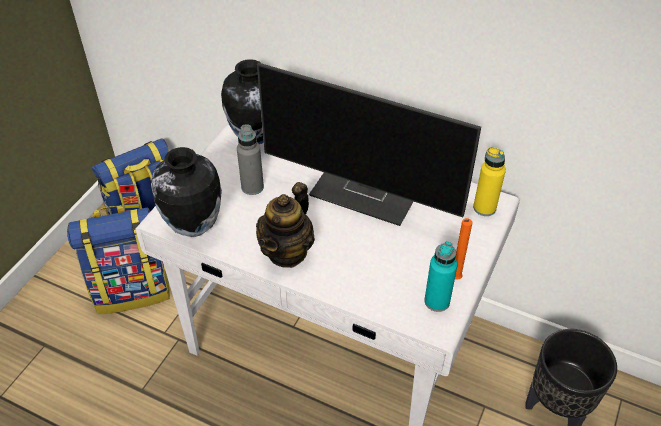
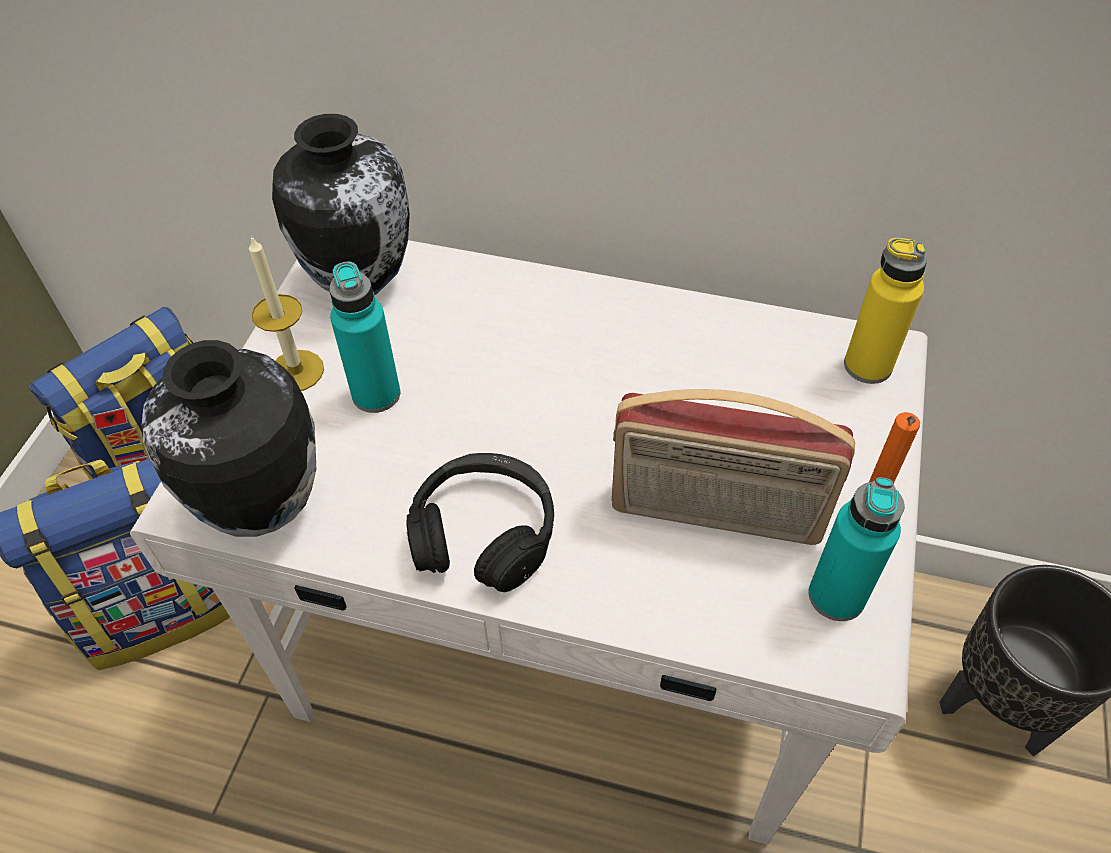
camera: 10 degrees left, 5 degrees up
(218, 172) = (296, 371): none -> candle
(252, 187) = (376, 394): grey bottle -> turquoise bottle
(287, 251) = (484, 532): teapot -> black headphones
(368, 192) = (624, 368): monitor -> none
(392, 260) = (715, 515): none -> radio

